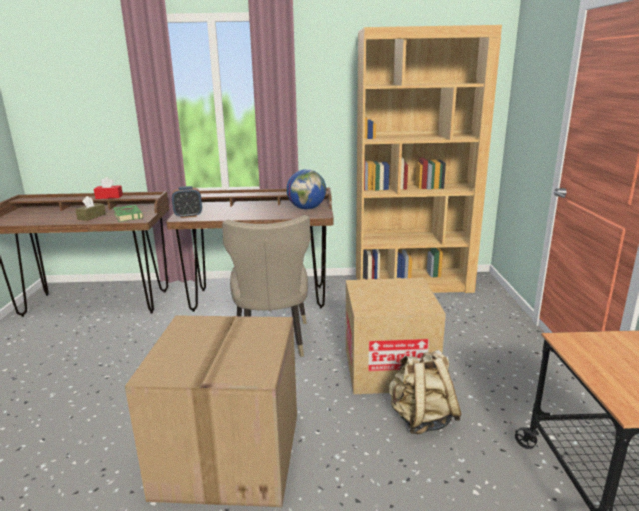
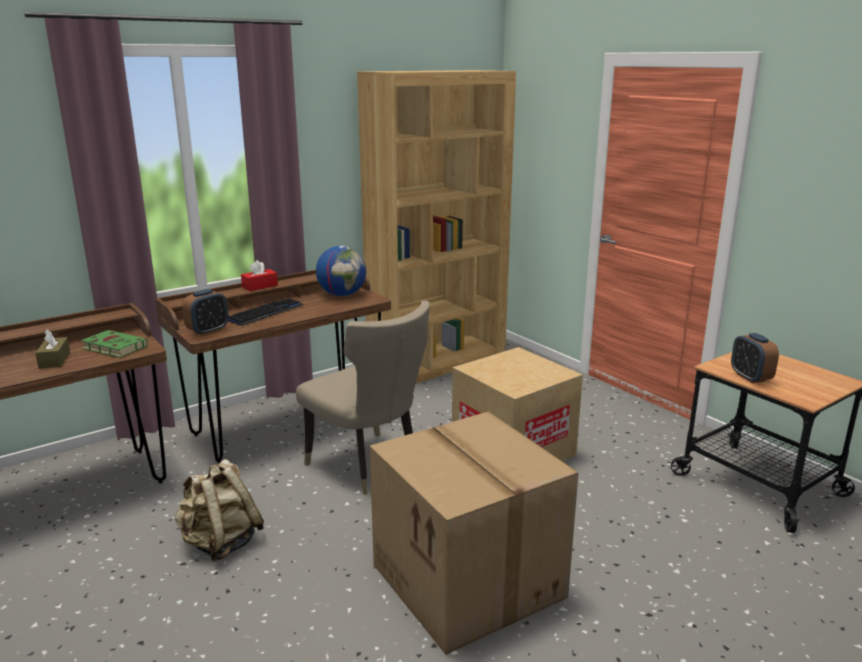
camera: 35 degrees left, 0 degrees up
(109, 197) = (50, 326): red tissue box -> red tissue box (260, 286)
(238, 211) = (265, 313): none -> keyboard
(421, 419) = (589, 483): beige backpack -> beige backpack (221, 543)
(594, 362) = (750, 377): none -> alarm clock

